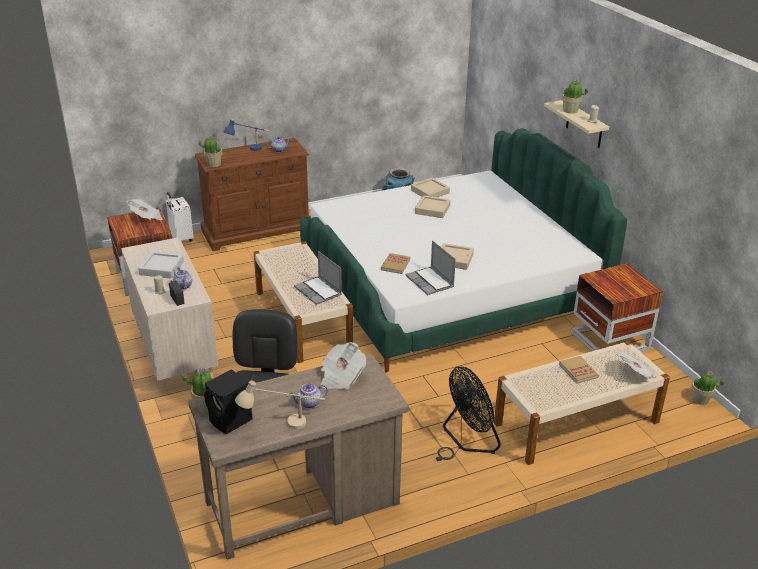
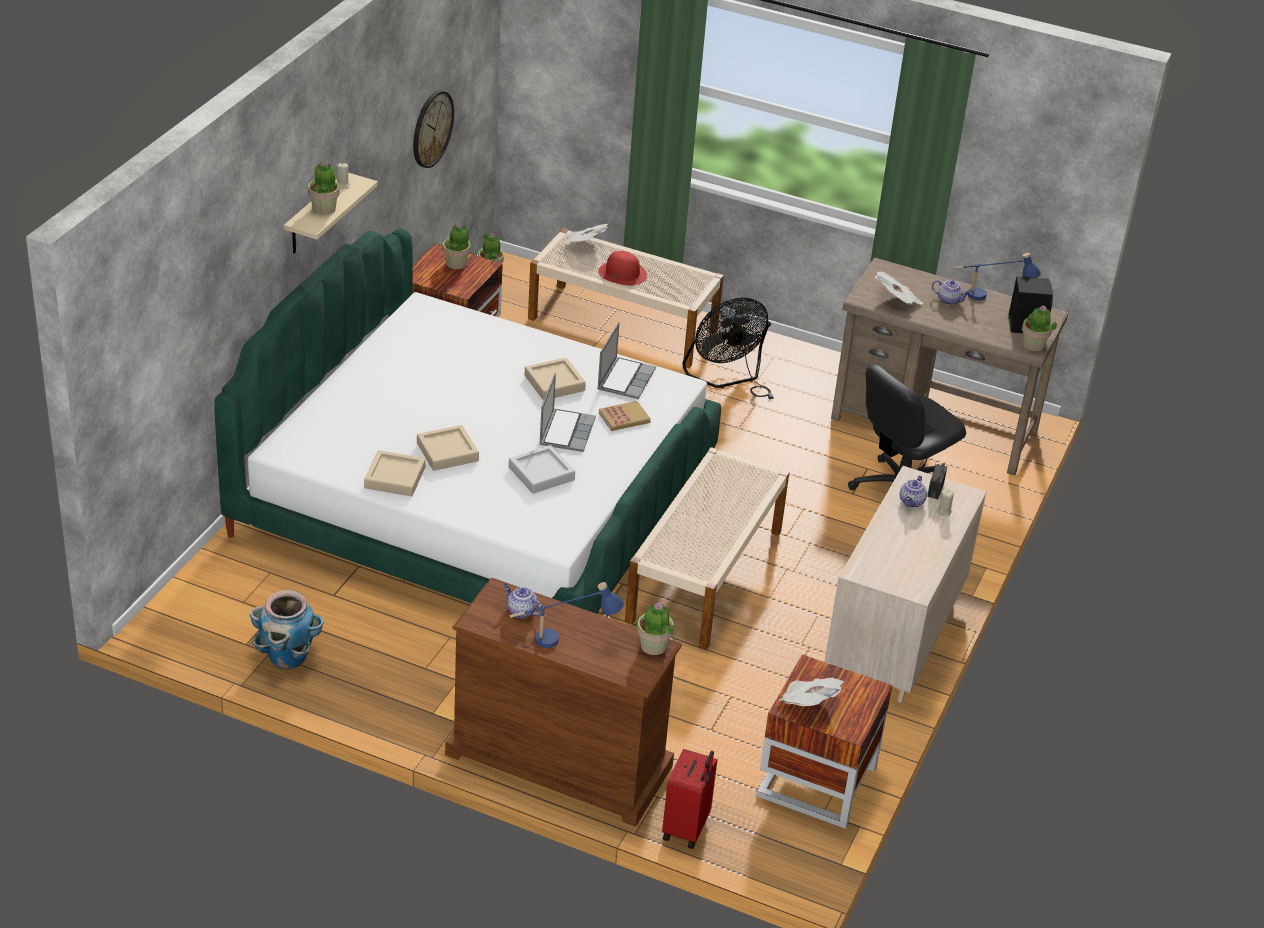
camera: 135 degrees left, 5 degrees up
(162, 268) = (909, 541): grey tray -> grey tray (541, 473)
(181, 239) = (687, 829): white suitcase -> red suitcase
(282, 426) = (990, 299): beige table lamp -> blue table lamp
(319, 291) = (720, 484): laptop -> laptop (566, 431)
(463, 437) = (733, 377): black fan -> black fan turned 45 degrees clockwise
(578, 371) = (622, 273): book -> red hat
(627, 288) = (456, 263): none -> potted plant
(688, 203) = (432, 128): none -> wall clock

